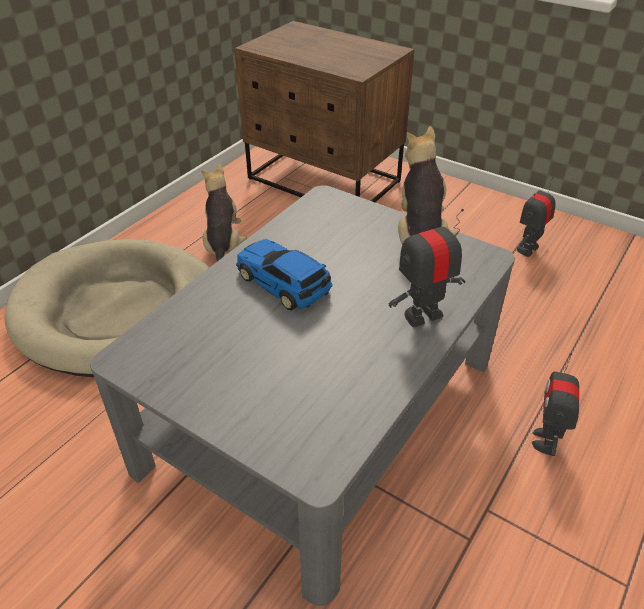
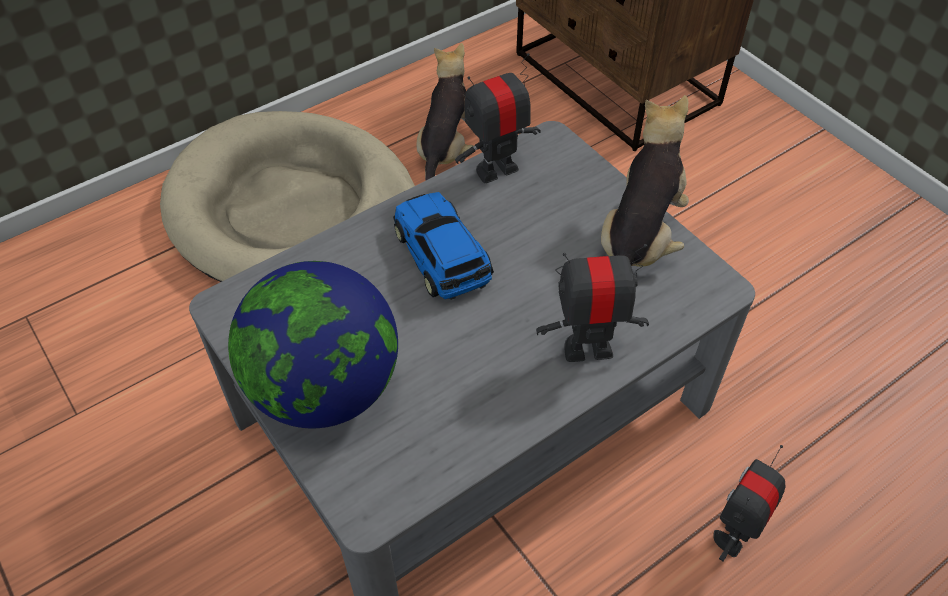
camera: 20 degrees right, 10 degrees up
(236, 395) = (325, 389): none -> globe
(528, 249) = (854, 257): toy robot -> toy robot (496, 170)

